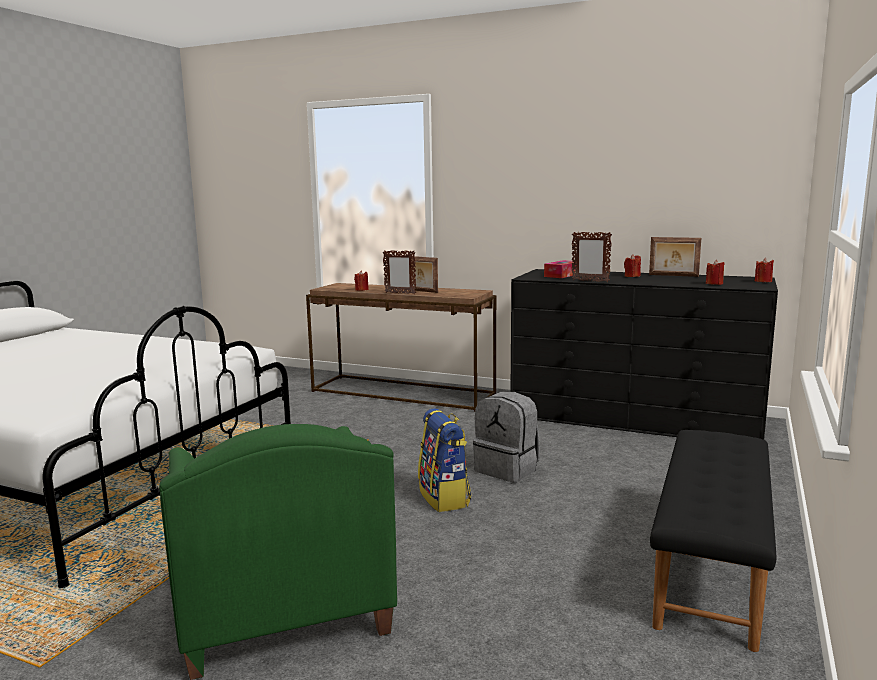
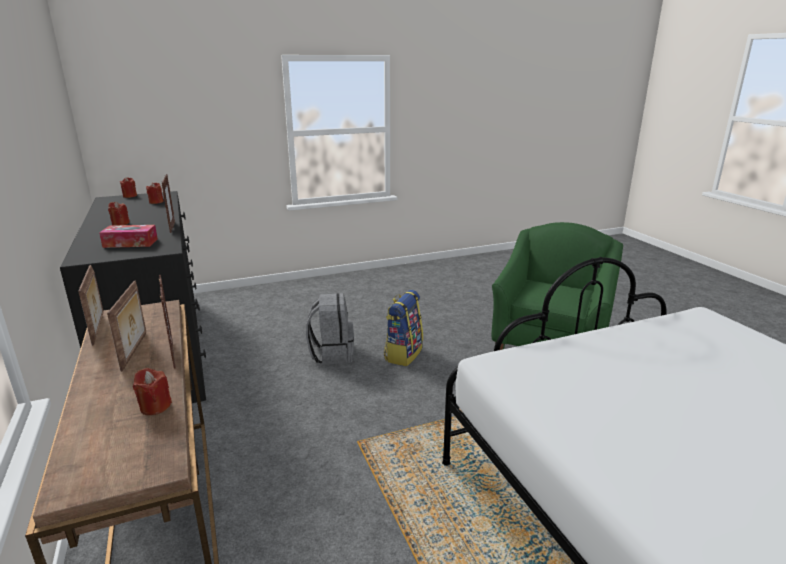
camera: 135 degrees left, 10 degrees up
(673, 275) = (105, 215): picture frame -> picture frame (99, 329)
(712, 566) = (368, 284): black bench -> none

